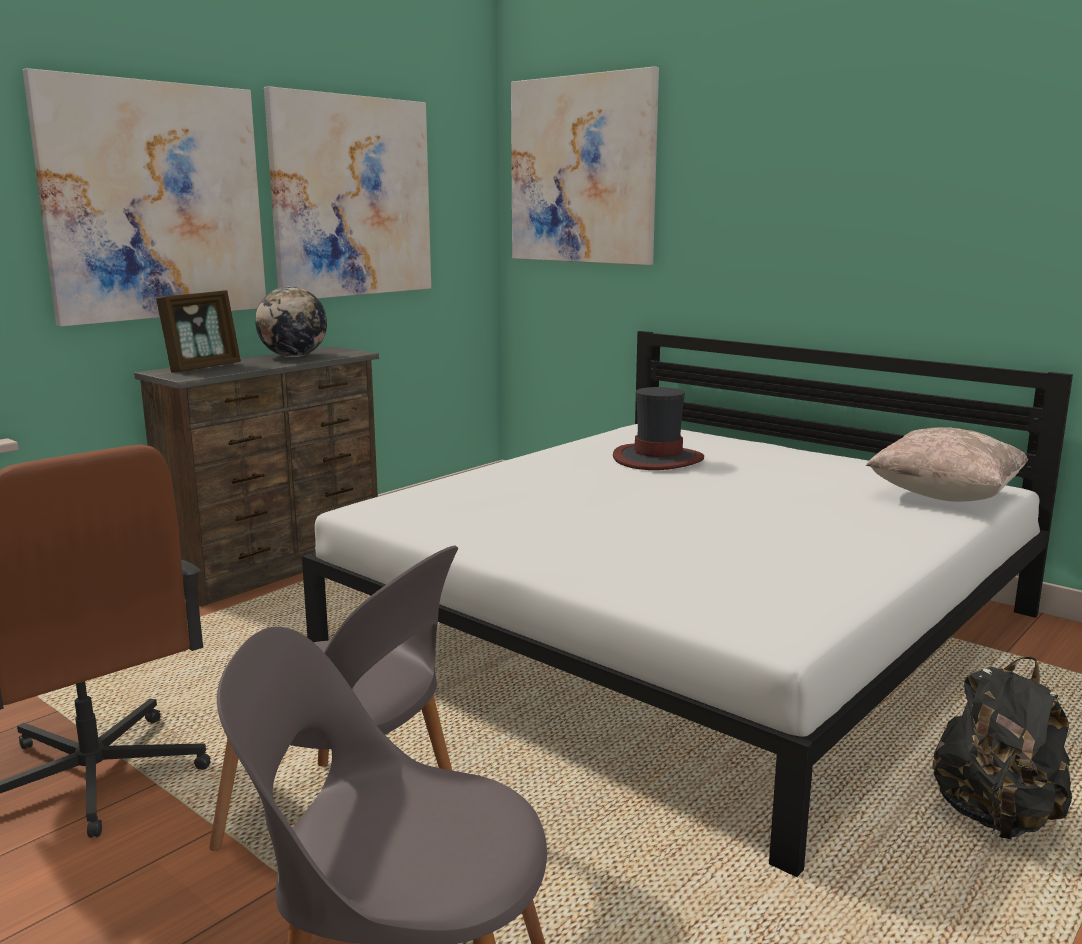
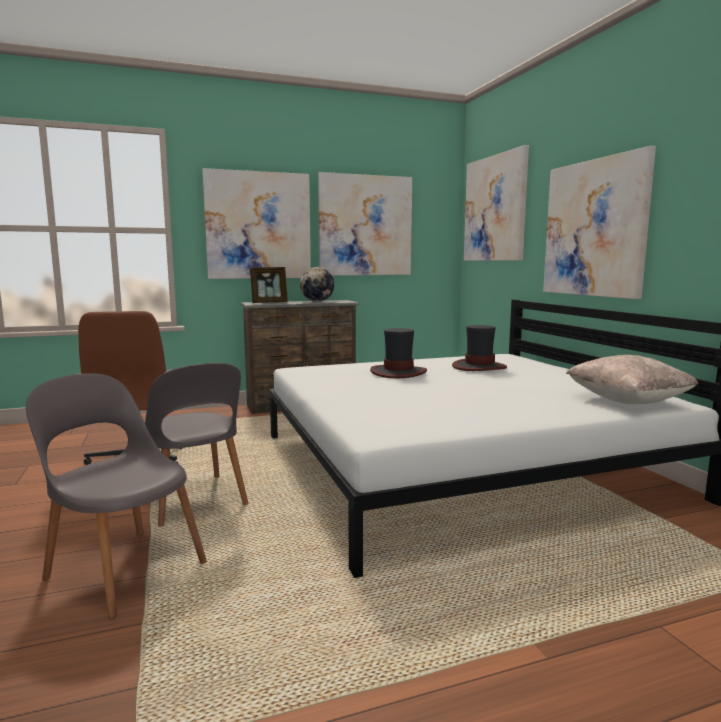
camera: 30 degrees right, 5 degrees down
(562, 490) = (398, 372): none -> hat
(804, 222) = (594, 228): none -> picture
(996, 817) = (516, 591): black backpack -> none

